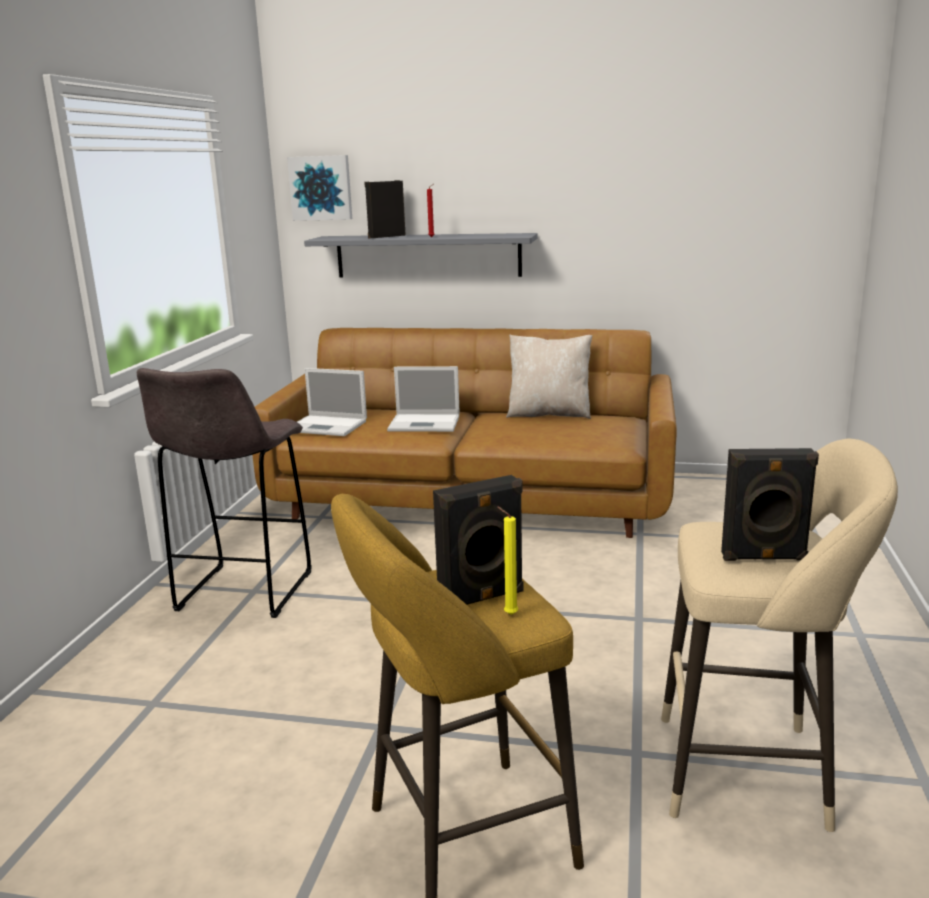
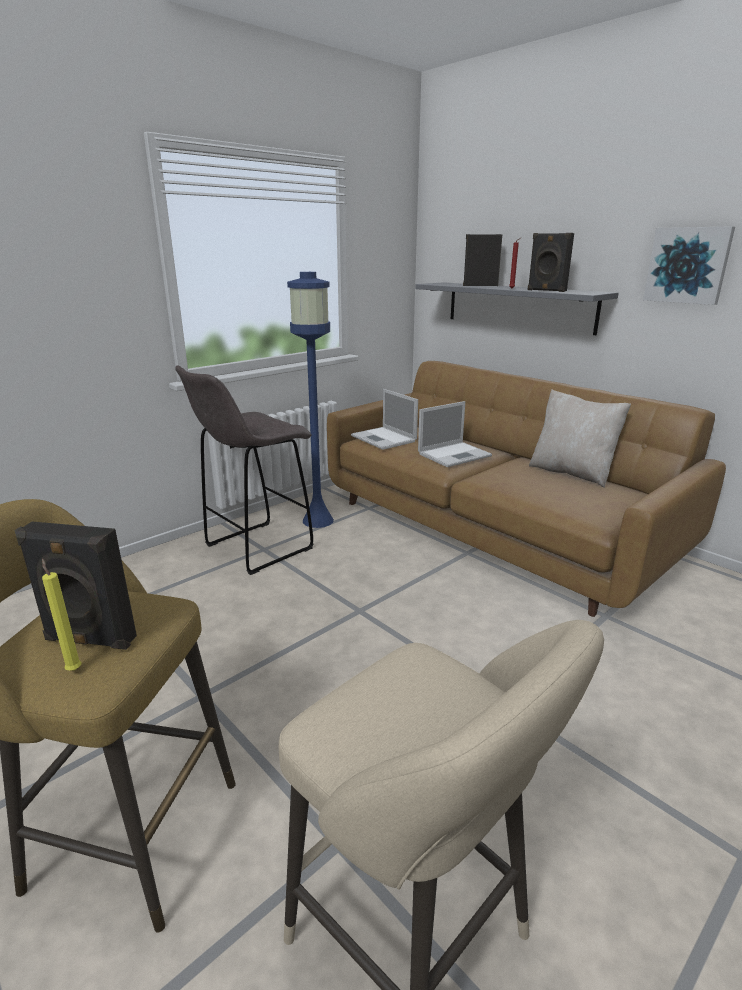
camera: 35 degrees right, 5 degrees up
(278, 545) = (317, 520): none -> blue floor lamp
(321, 188) = (447, 240): picture -> picture (688, 265)
(426, 423) = (455, 454): laptop -> laptop turned 75 degrees counterclockwise
(764, 557) = (389, 735): black speaker -> black speaker (546, 290)

